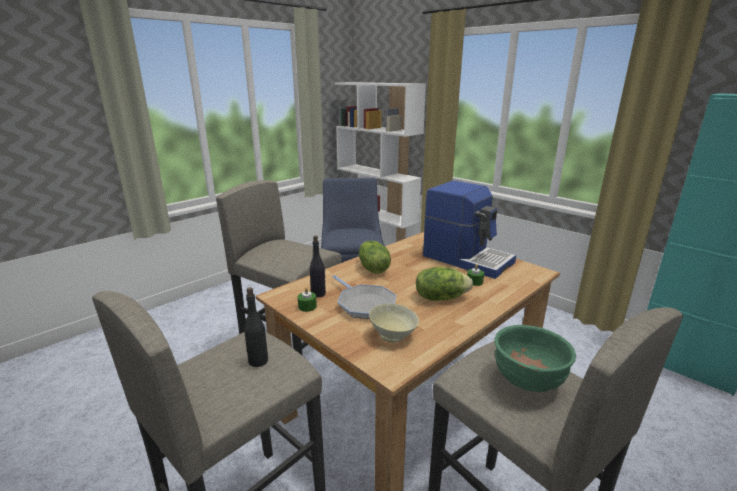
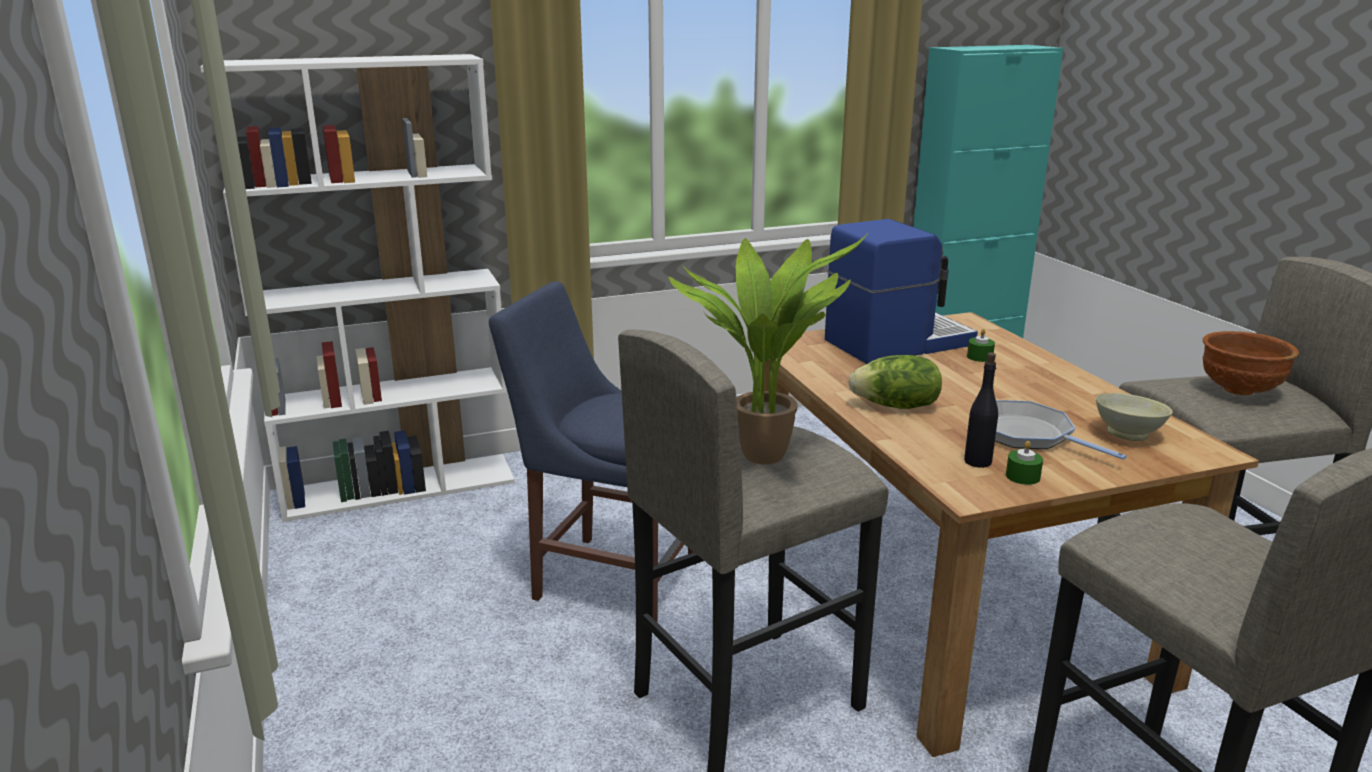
camera: 65 degrees left, 0 degrees up
(258, 361) = (1203, 530): black bottle -> none
(291, 250) = (766, 454): none -> potted plant
(364, 304) = (1027, 435): frying pan -> frying pan turned 120 degrees counterclockwise
(440, 297) = (1022, 386): lettuce -> none
(528, 381) = (1238, 390): green bowl -> brown bowl

